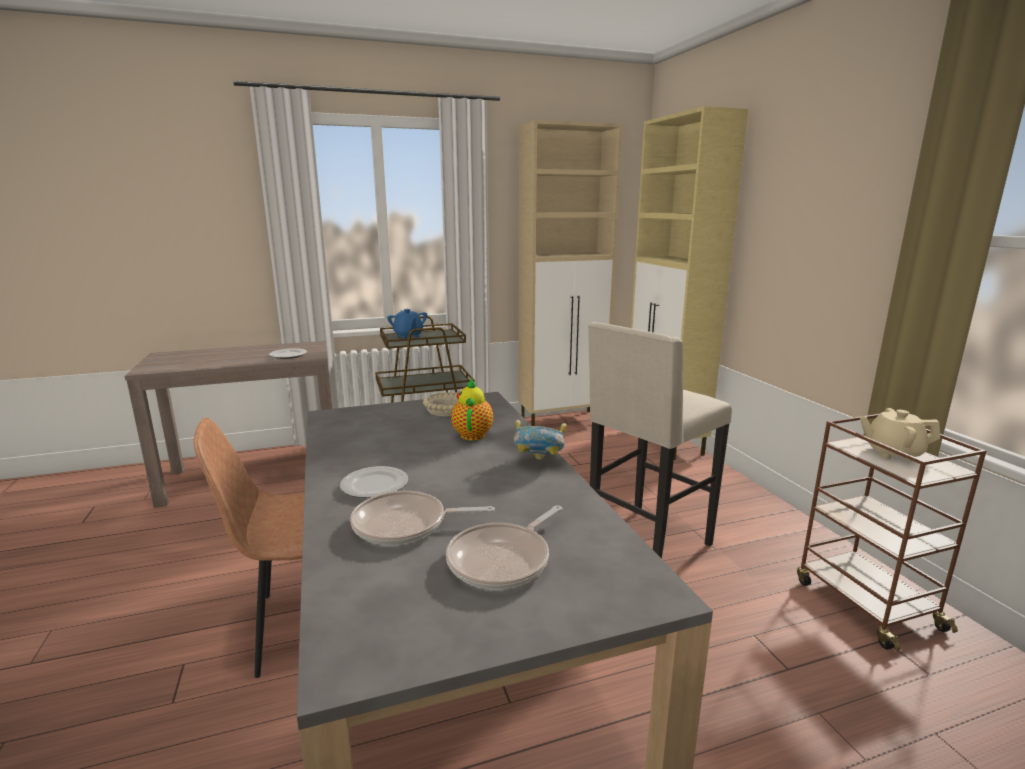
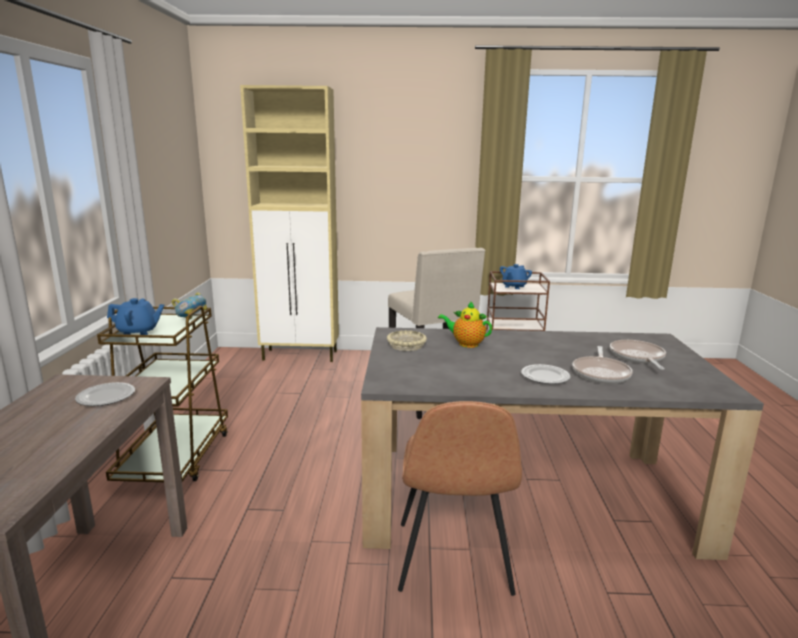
camera: 70 degrees left, 0 degrees up
(503, 560) = (637, 357): frying pan -> frying pan turned 150 degrees counterclockwise
(539, 461) = (522, 335): bowl -> bowl (192, 320)
(563, 420) = (207, 378): beige cabinet -> none
(892, 453) = (514, 286): beige teapot -> blue teapot

